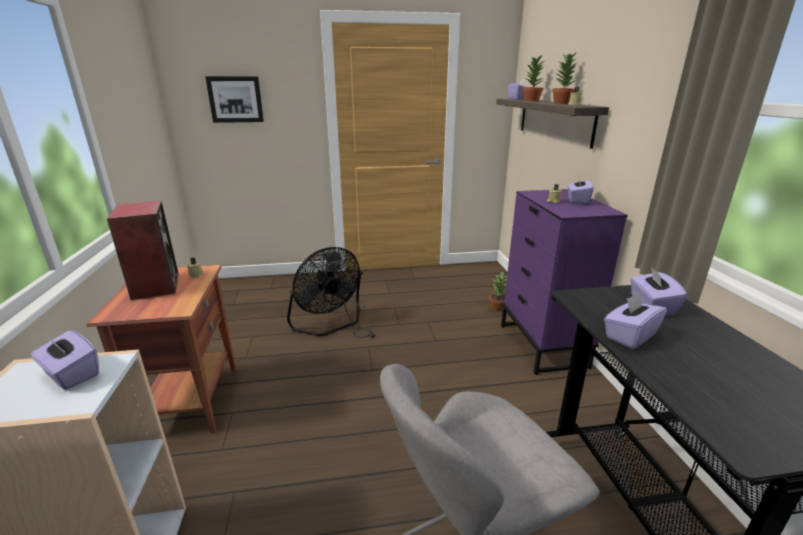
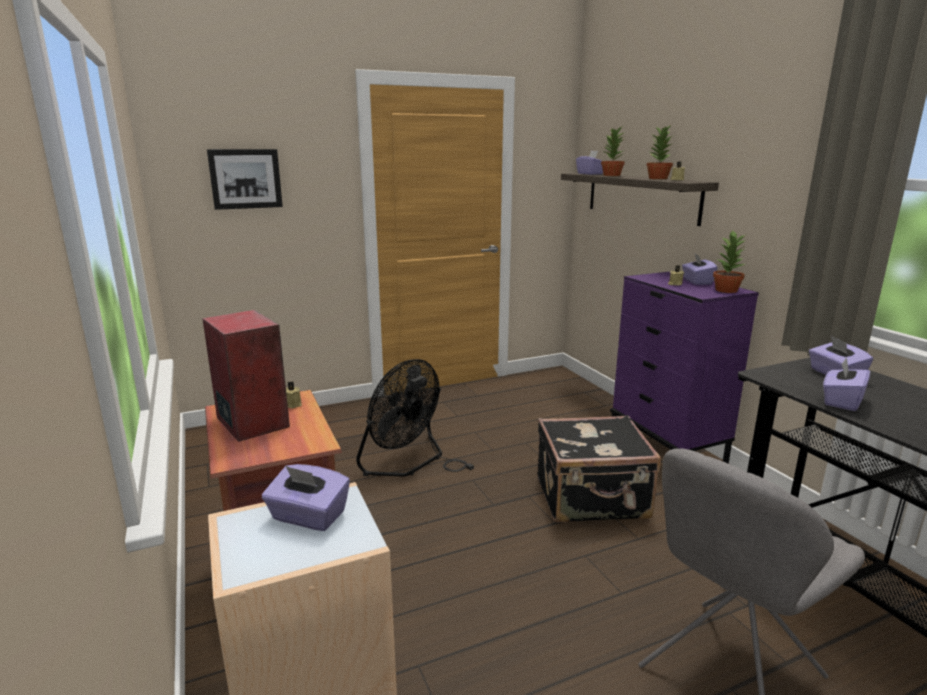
camera: 15 degrees left, 5 degrees down
(453, 378) = (592, 499): none -> black suitcase
(498, 307) = (594, 416): potted plant -> potted plant (726, 290)

